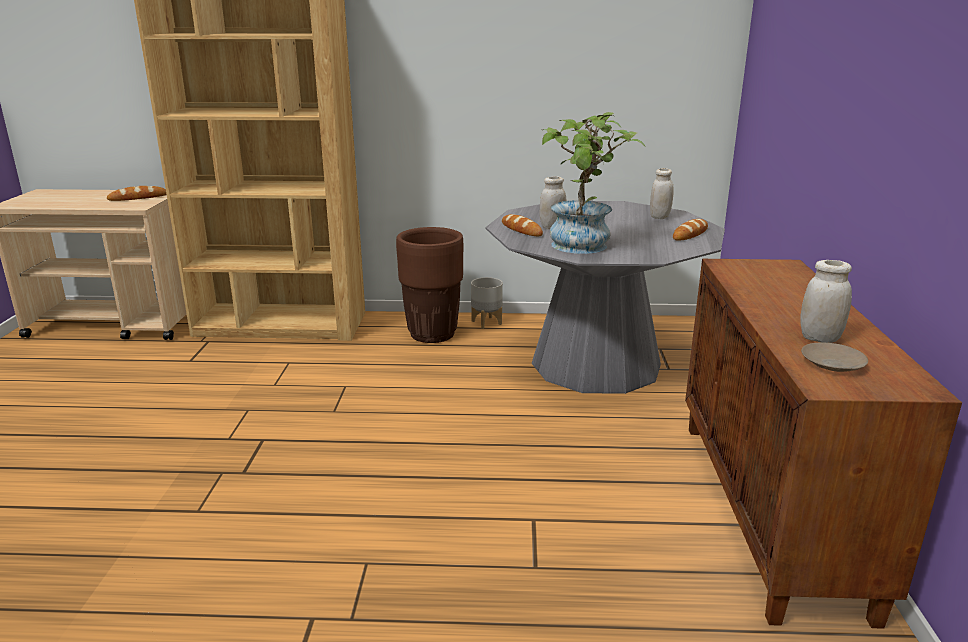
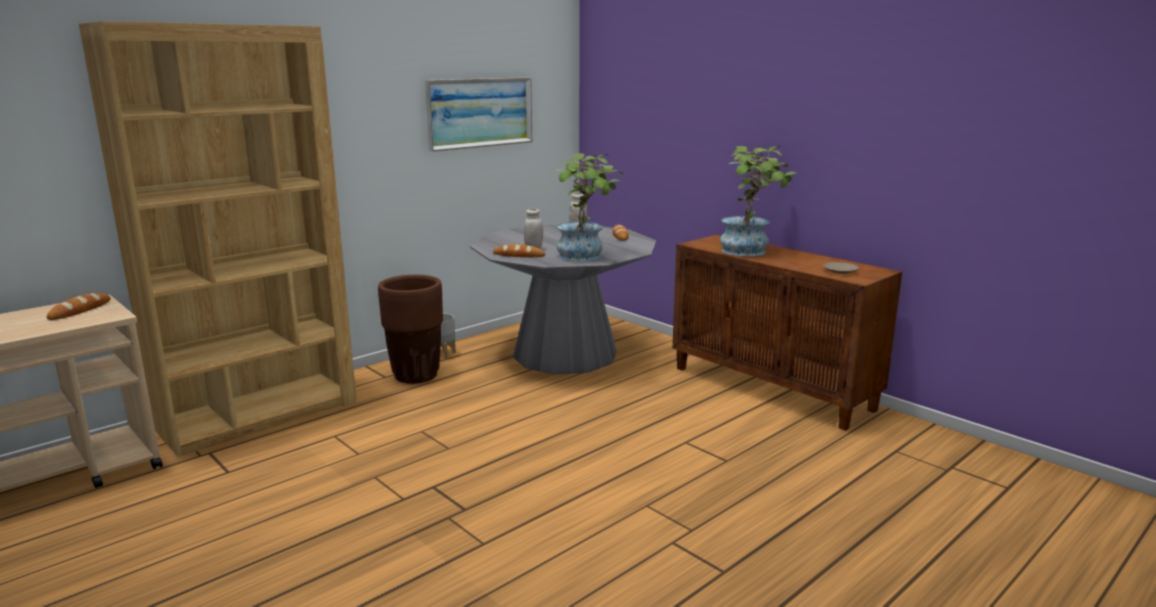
camera: 45 degrees left, 5 degrees down
(579, 55) = (480, 112): none -> picture
(777, 294) = (751, 251): none -> potted plant
(819, 338) = (812, 264): white jar -> none

